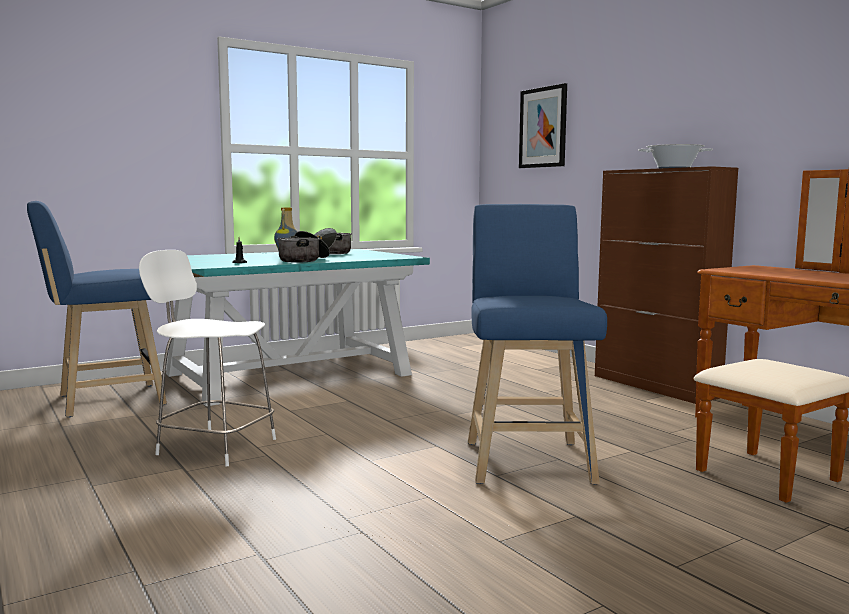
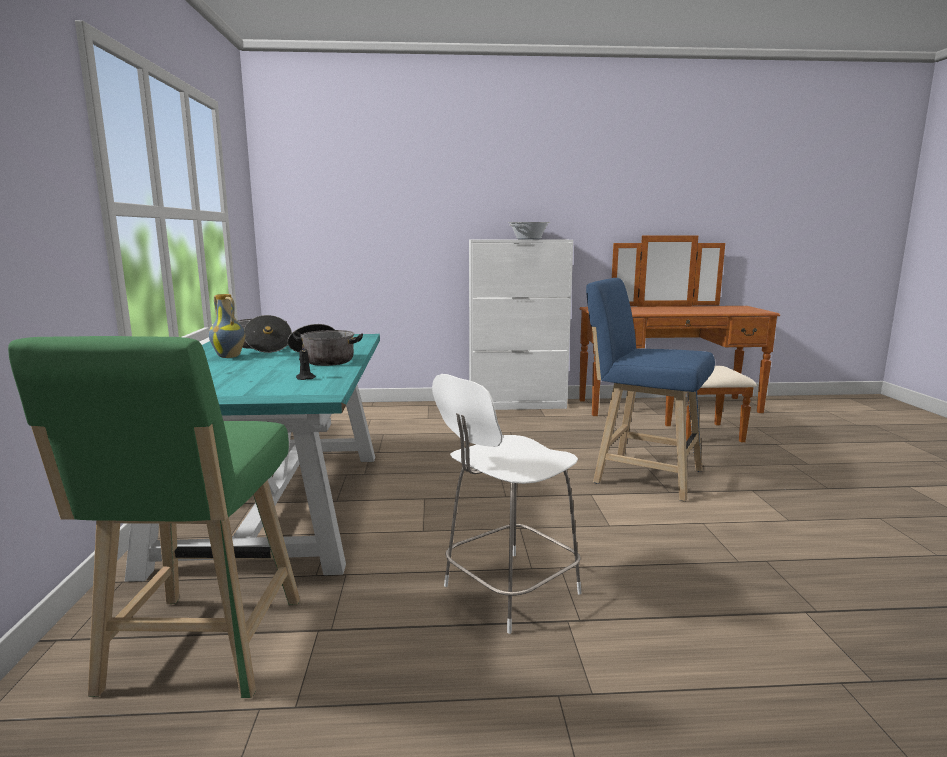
camera: 60 degrees left, 5 degrees up
(104, 401) = (200, 652): blue stool -> green stool
(543, 127) = (355, 193): picture -> none
(655, 386) = (517, 405): brown cabinet -> white cabinet

